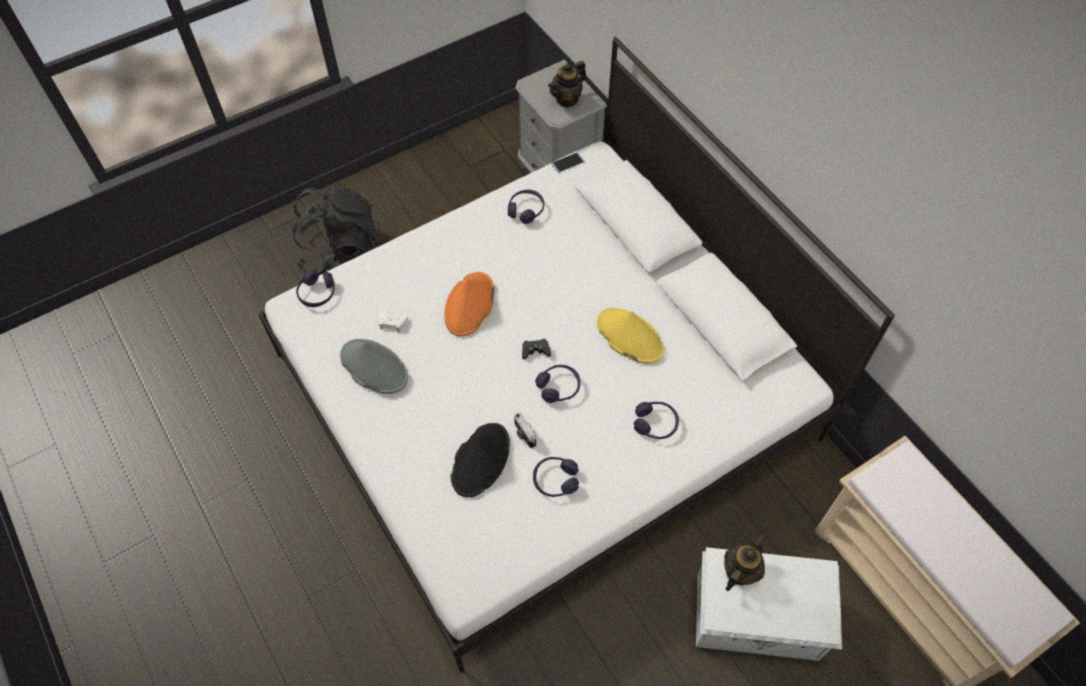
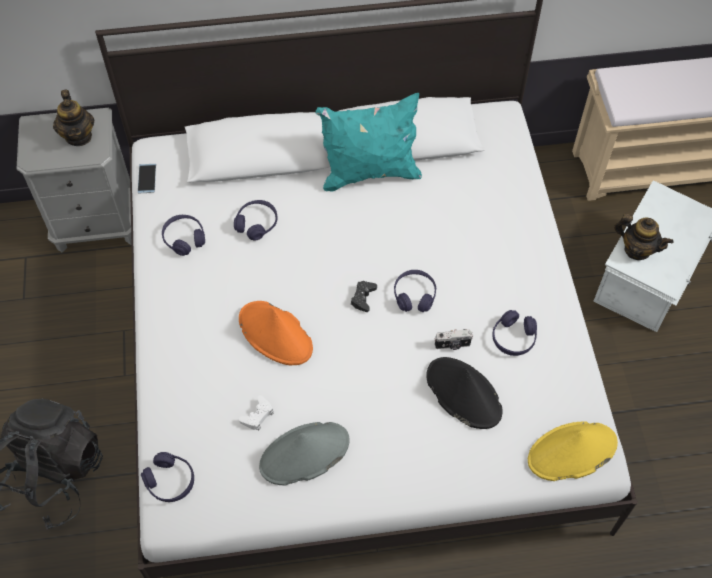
camera: 65 degrees left, 0 degrees up
(629, 336) = (387, 216): yellow hat -> yellow hat (571, 452)
(655, 423) = (491, 235): purple headphones -> purple headphones (256, 224)
(666, 306) = (369, 173): none -> turquoise pillow
(739, 571) = (637, 249): teapot -> teapot turned 150 degrees clockwise

